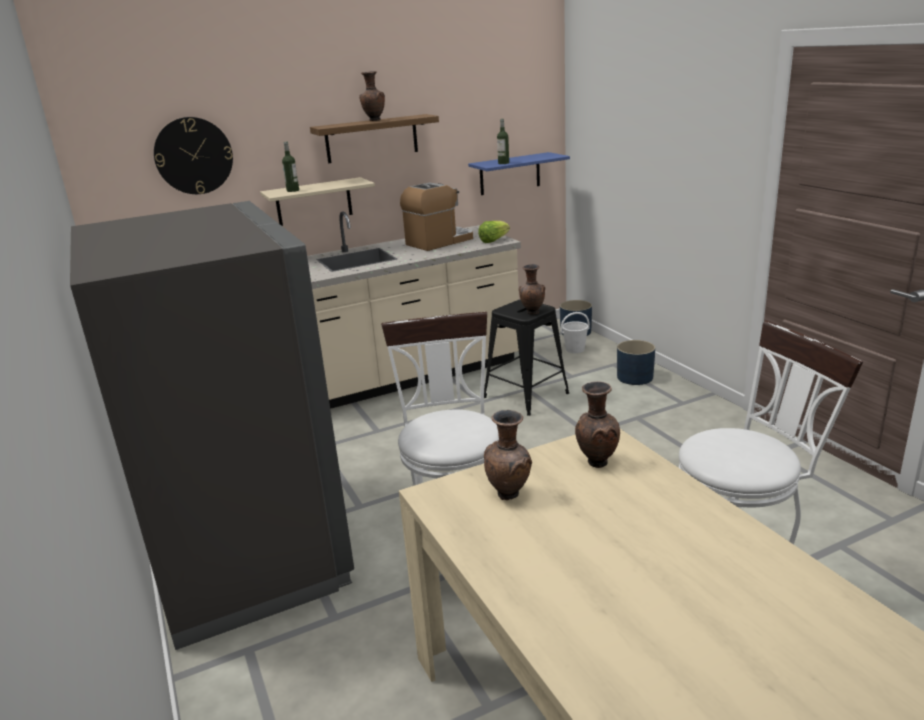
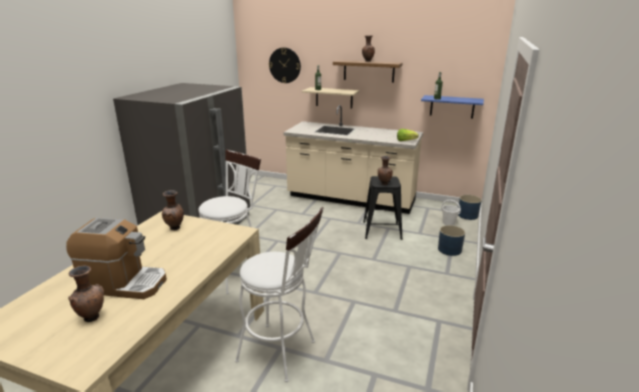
camera: 45 degrees right, 0 degrees up
(439, 241) = (383, 133): coffee machine -> coffee machine (124, 283)
(596, 462) = (217, 236): brown vase -> brown vase (92, 317)

